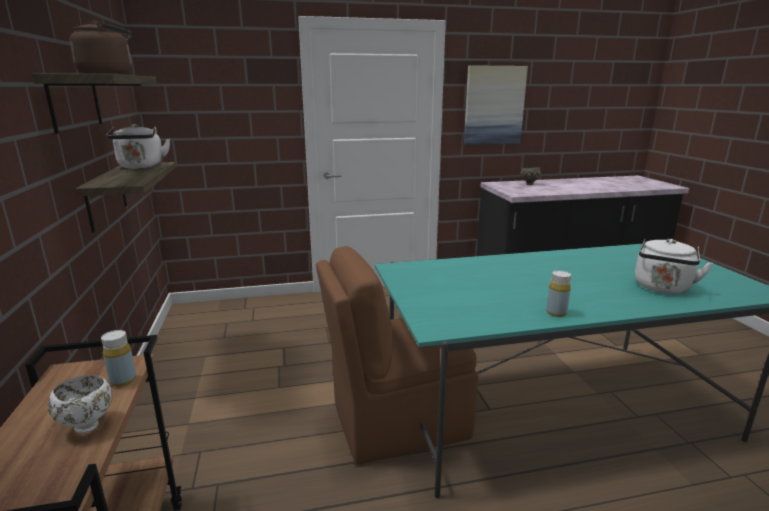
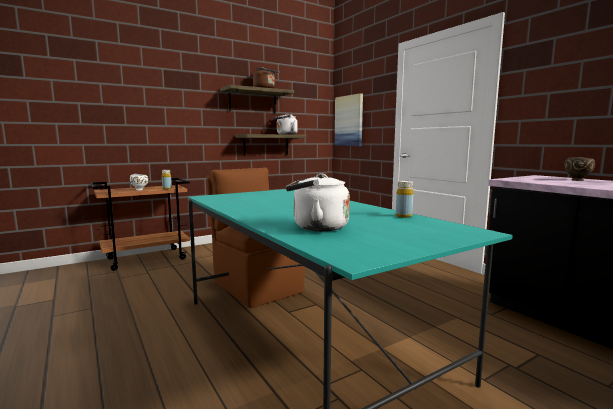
camera: 70 degrees right, 10 degrees down
(494, 106) = (557, 88): picture -> picture (349, 121)
(556, 313) = (236, 208): yellow bottle -> yellow bottle (403, 216)

